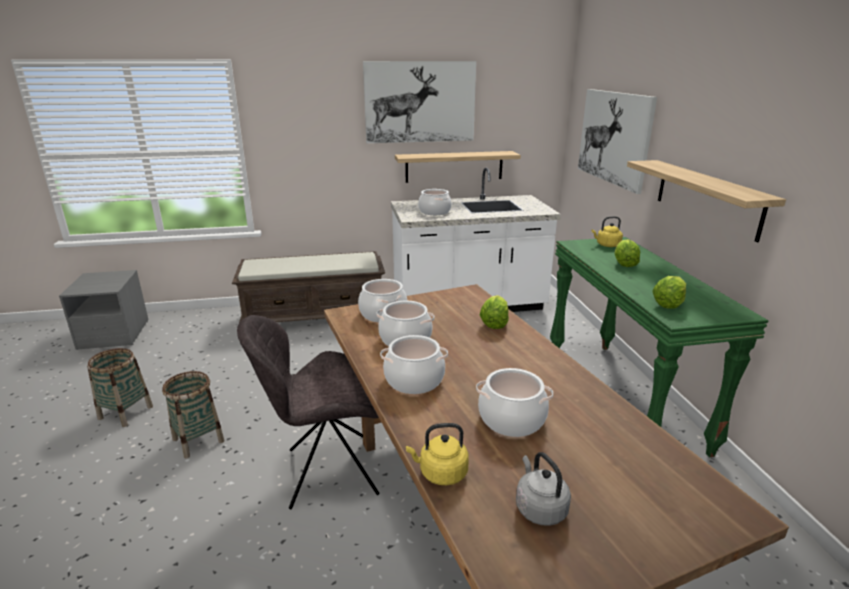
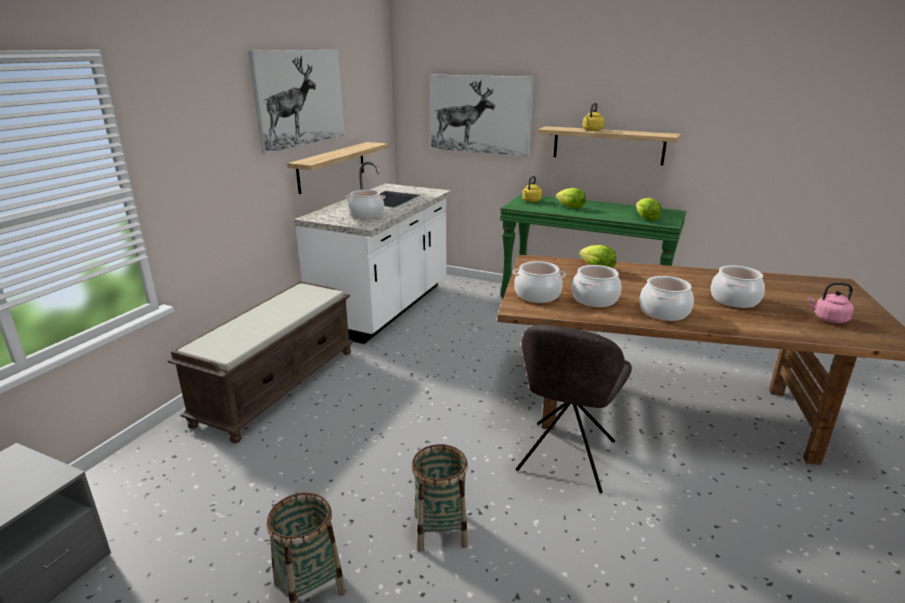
camera: 55 degrees left, 0 degrees up
(440, 473) = (787, 333): yellow kettle -> yellow kettle (592, 130)
(539, 508) = (828, 319): grey kettle -> pink kettle

